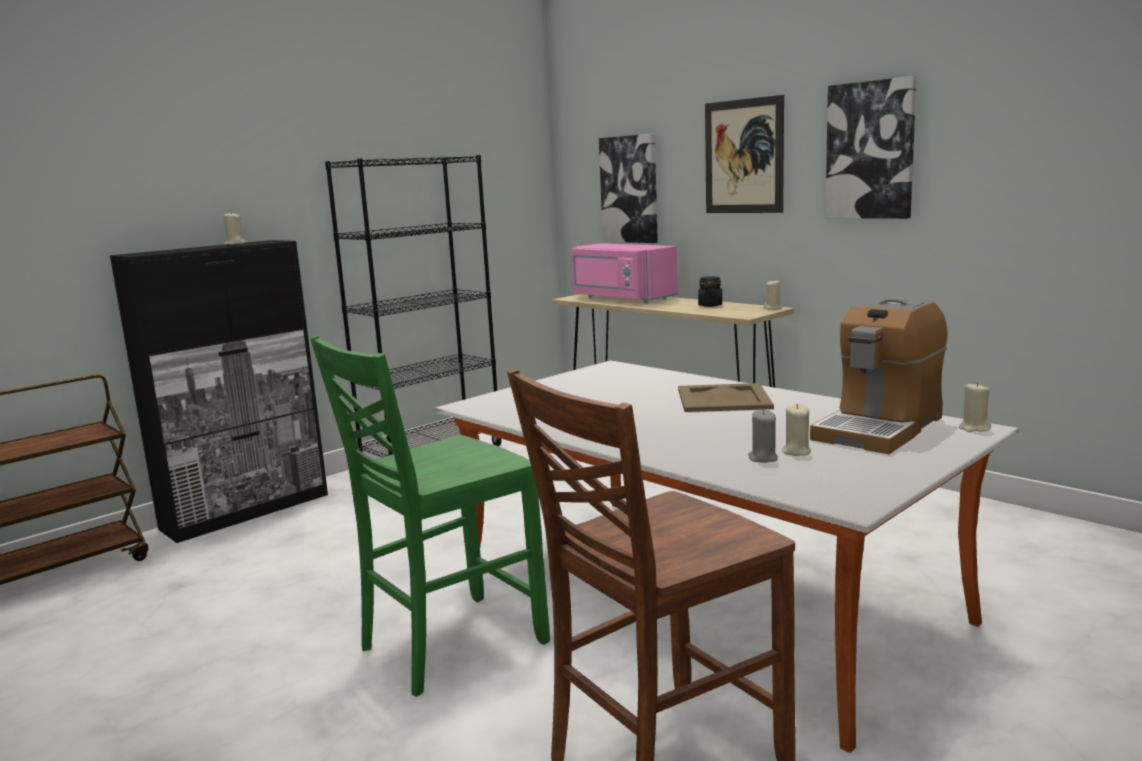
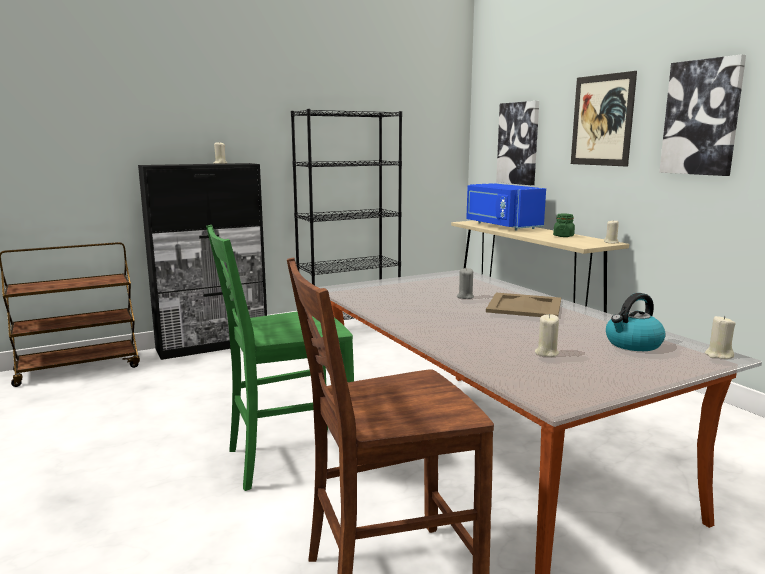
camera: 15 degrees right, 0 degrees up
(621, 298) = (501, 226): pink microwave -> blue microwave
(710, 305) = (563, 236): black jar -> green jar
(762, 458) = (515, 354): grey candle -> grey candle (465, 297)
(879, 428) = (633, 344): coffee machine -> kettle

